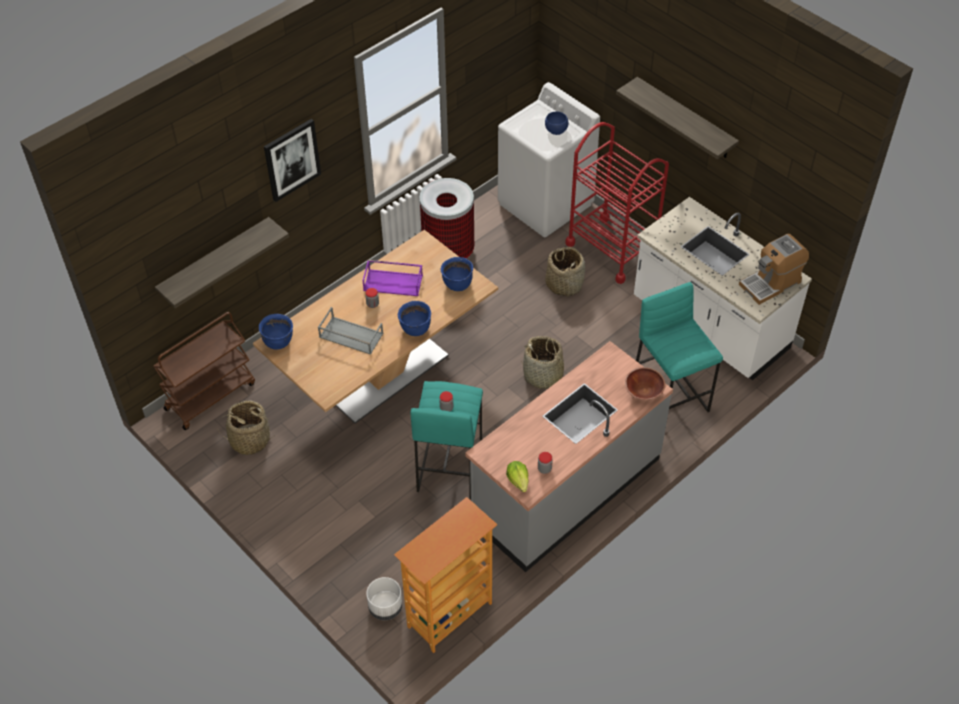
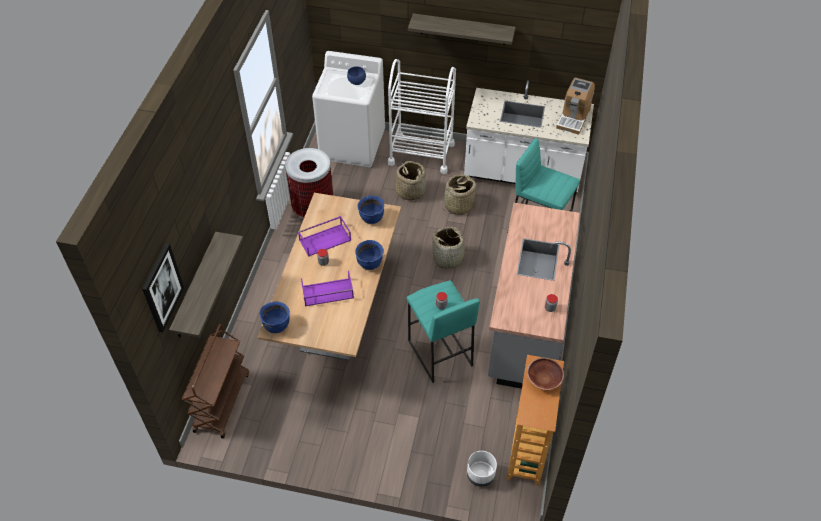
camera: 35 degrees left, 0 degrees up
(250, 440) = (280, 416): basket -> basket (458, 205)
(292, 159) = (219, 175): picture -> picture (162, 287)
(350, 336) = (327, 293): grey tray -> purple tray
(518, 480) = (541, 325): lettuce -> none
(612, 249) = (421, 154): red cart -> white cart
(644, 390) = (563, 223): brown bowl -> brown bowl (544, 379)

